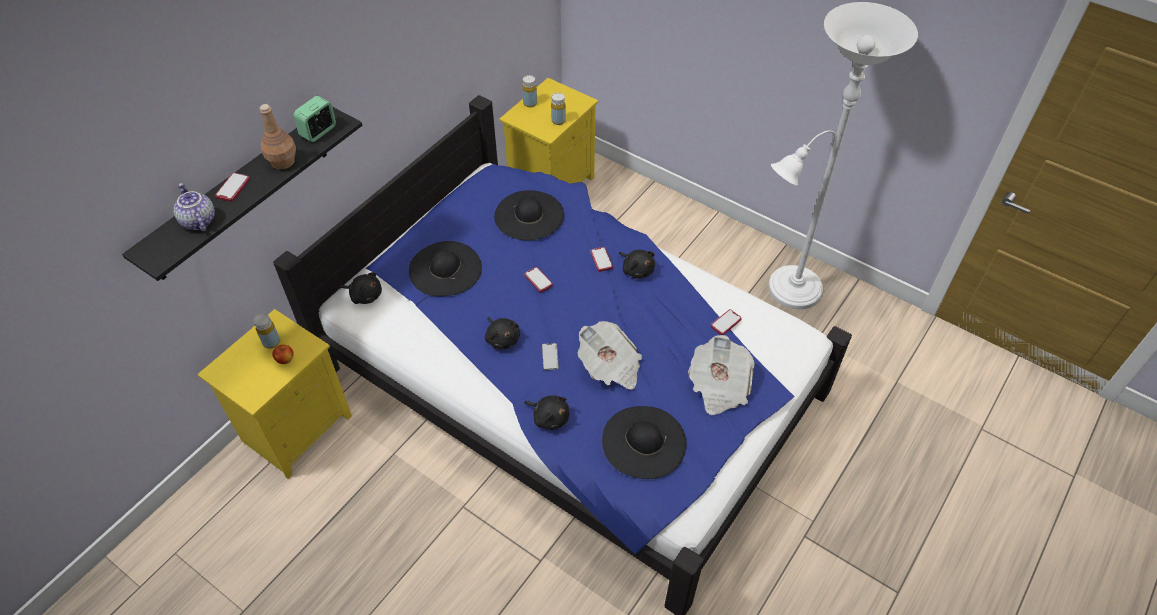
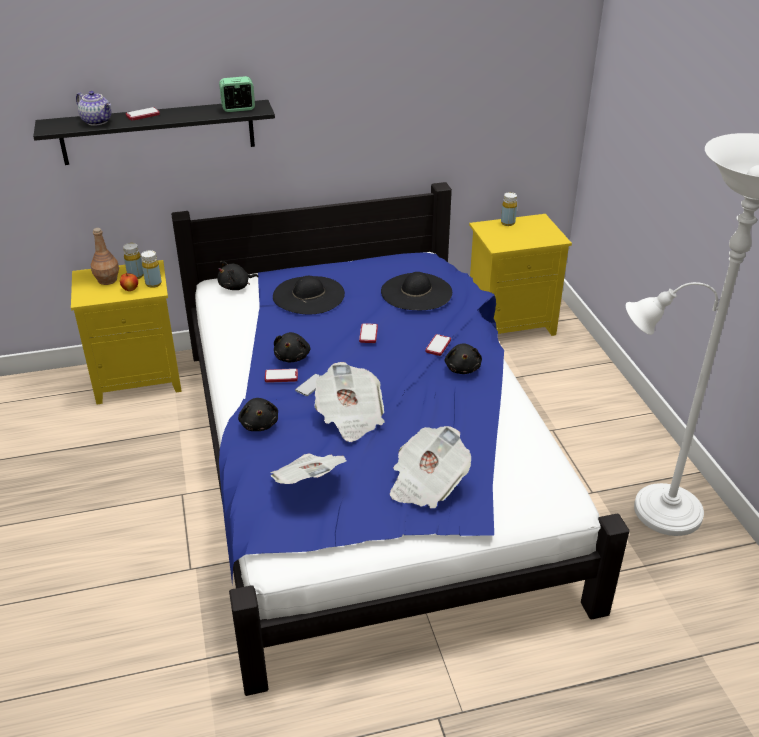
camera: 40 degrees right, 15 degrees down
(197, 221) = (98, 121): teapot -> teapot turned 120 degrees clockwise
(283, 161) = (192, 114): brown bottle -> brown bottle (107, 280)
(365, 295) = (236, 286): black plush toy -> black plush toy turned 90 degrees clockwise
(558, 121) = (517, 242): yellow bottle -> yellow bottle (153, 284)
(644, 442) = (308, 482): black hat -> newspaper
(725, 323) = (497, 445): phone -> phone (281, 376)

